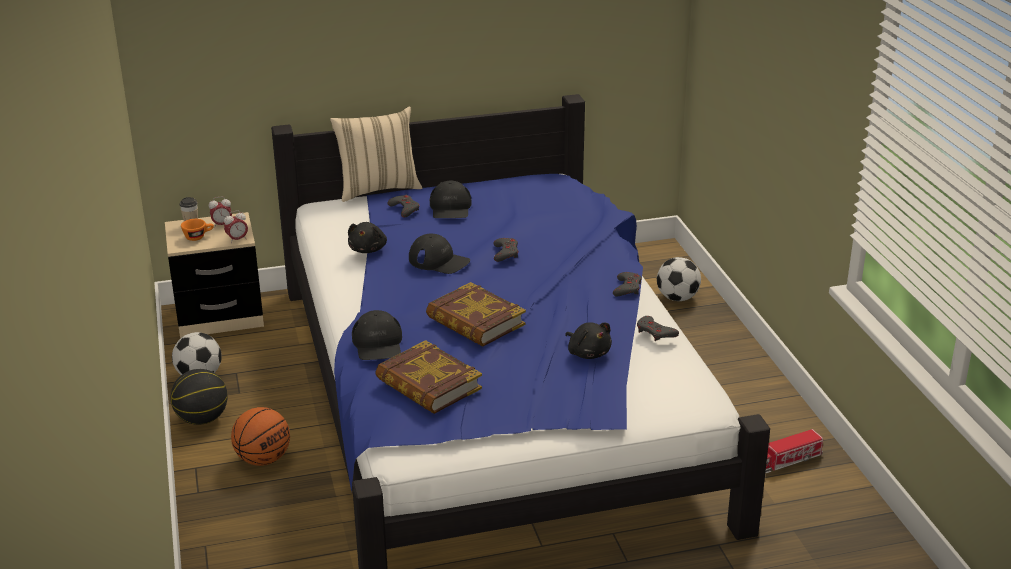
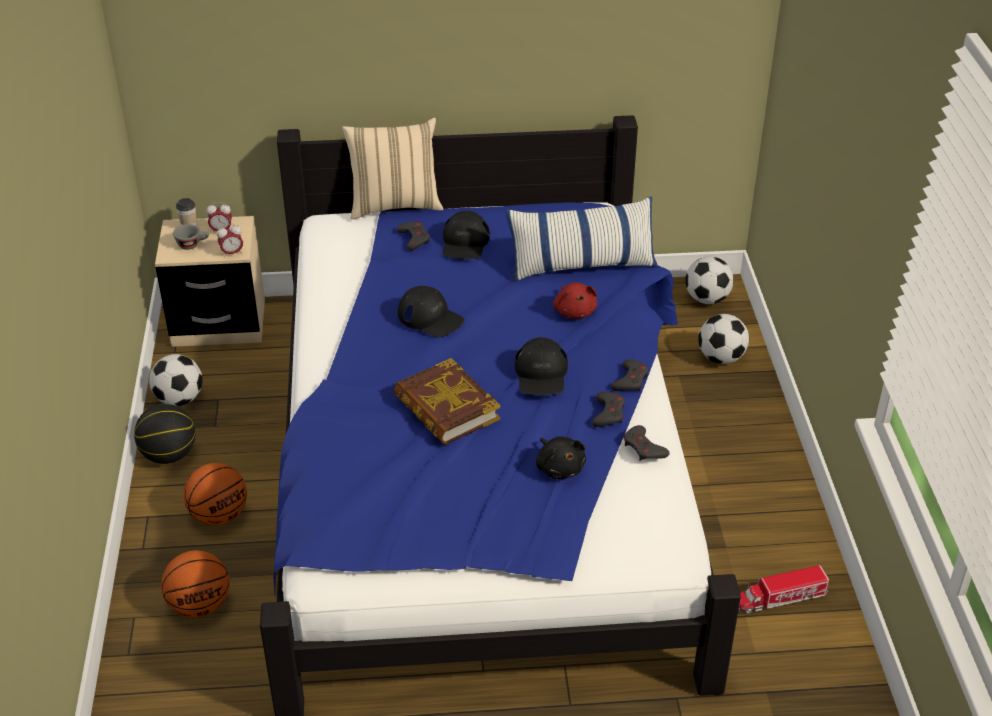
camera: 10 degrees right, 10 degrees up
(198, 237) = (192, 244): orange cup -> grey cup
(265, 529) = (200, 605): none -> basketball
(368, 249) = (359, 291): black plush toy -> none
(378, 344) = (333, 426): black cap -> black cap (541, 374)
(428, 385) = (370, 490): book -> none
(505, 253) = (507, 315): grey game controller -> grey game controller (608, 413)
(557, 214) = (581, 265): none -> pillow
(562, 246) = (574, 311): none -> red plush toy
(652, 258) = (707, 299): none -> football

